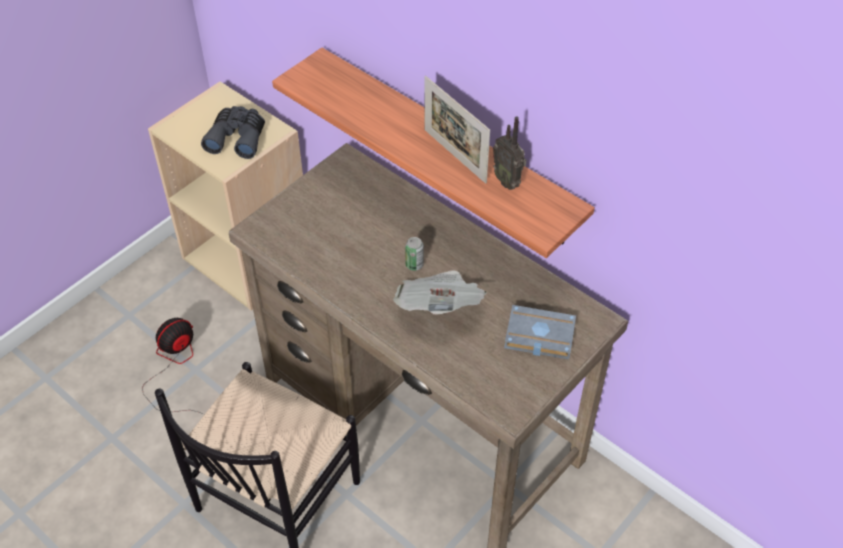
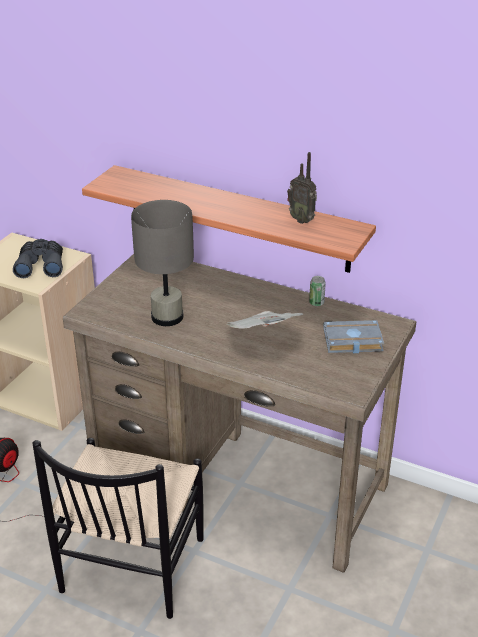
camera: 15 degrees left, 15 degrees down
(340, 255) = (166, 317): none -> grey table lamp
(414, 265) = (231, 313): can -> can (316, 303)
(454, 155) = (252, 211): picture frame -> none

